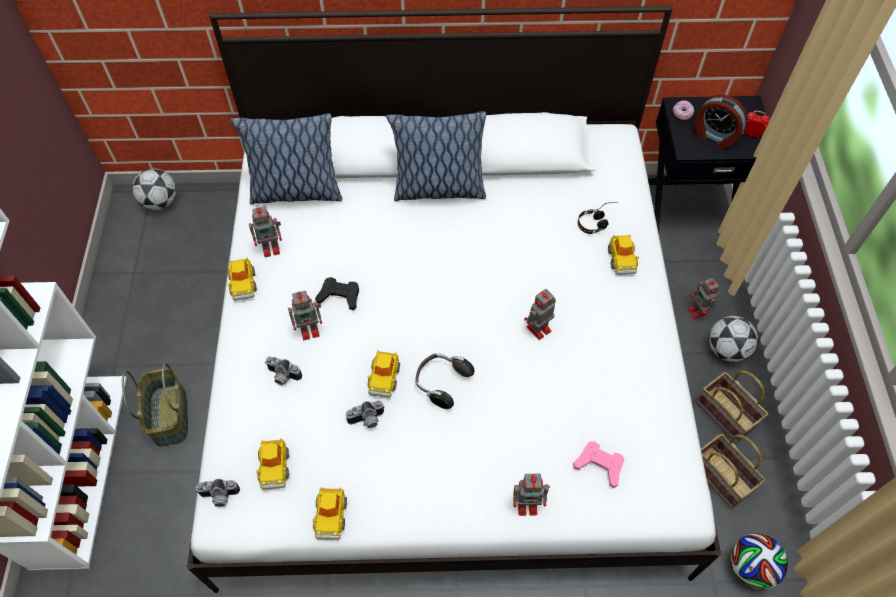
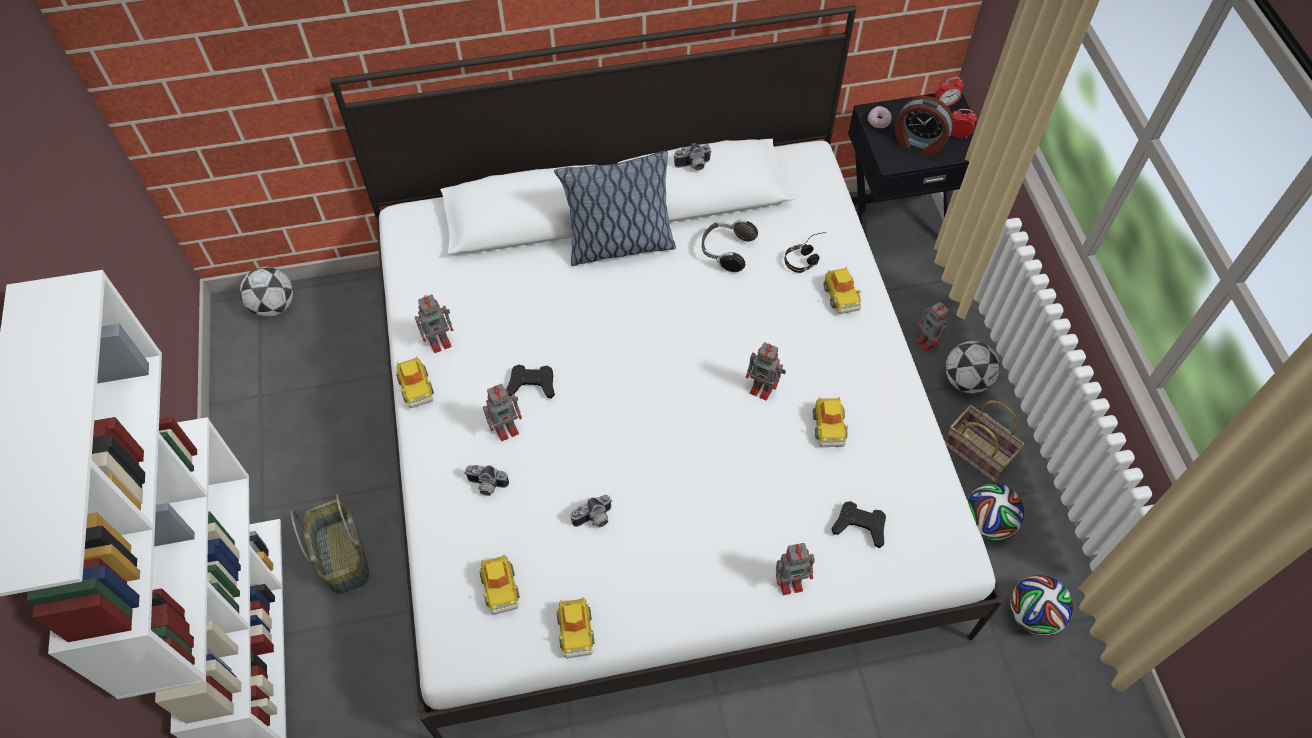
camera: 10 degrees left, 0 degrees up
(219, 497) = (445, 632): camera -> camera (693, 166)
(295, 191) = (453, 271): pillow -> none
(384, 377) = (603, 468): toy car -> toy car (829, 426)
(441, 383) = (668, 464): headphones -> headphones (726, 251)
(537, 329) = (763, 388): toy robot -> toy robot turned 105 degrees counterclockwise
(599, 465) = (859, 526): pink game controller -> black game controller
(723, 478) = (987, 523): basket -> football
(744, 106) = (945, 104): none -> alarm clock

